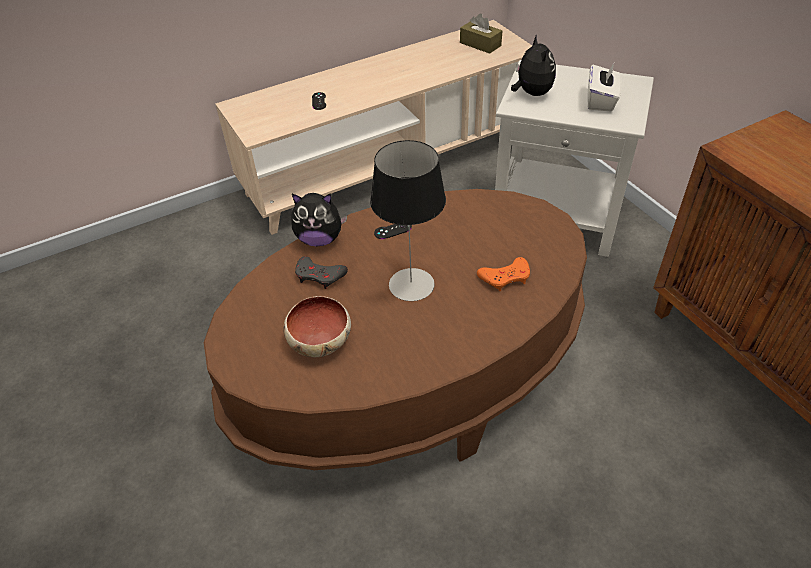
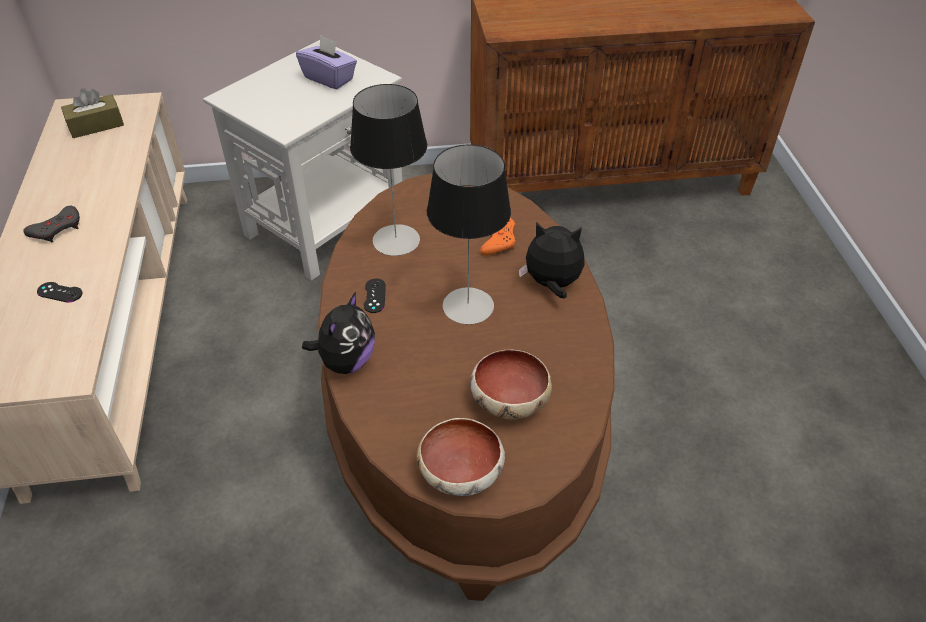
camera: 70 degrees left, 0 degrees up
(241, 333) = (462, 471): none -> bowl
(319, 275) = (408, 376): grey game controller -> grey game controller (57, 229)
(462, 219) = (396, 240): none -> table lamp
(531, 93) = (274, 111): plush toy -> plush toy (552, 284)
(601, 101) = (329, 78): white tissue box -> purple tissue box

